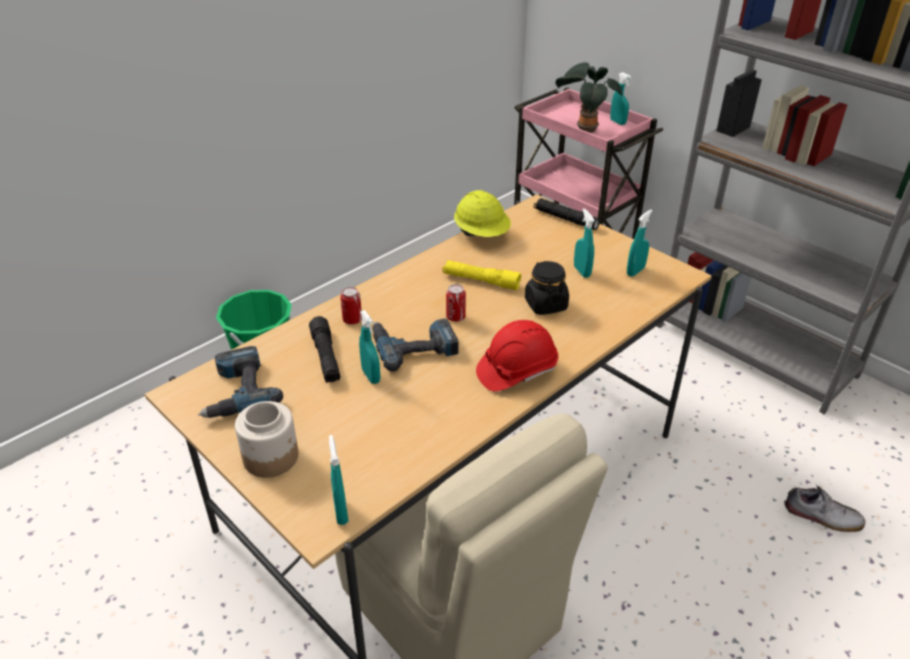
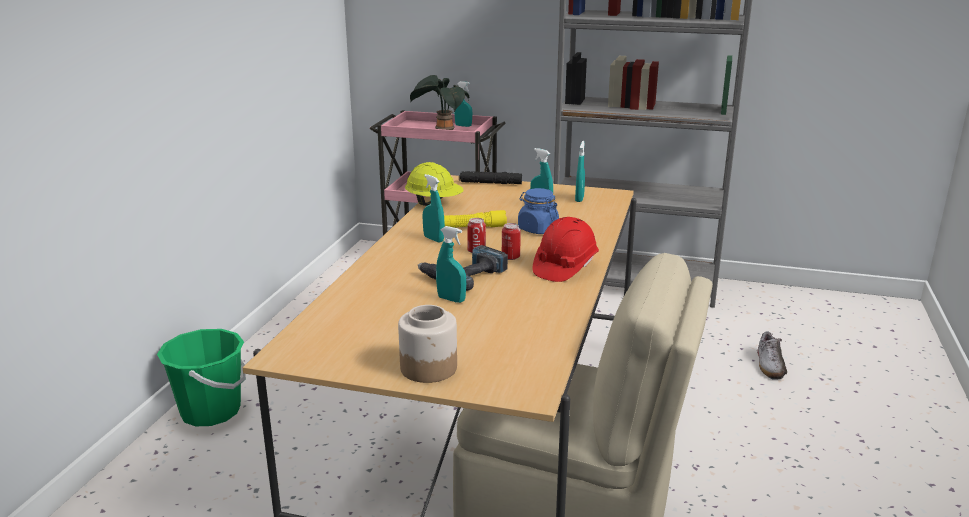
camera: 30 degrees left, 15 degrees down
(237, 391) = (339, 339): power drill -> none
(326, 357) = (395, 299): black flashlight -> none
(341, 512) = (535, 379): turquoise spray bottle -> turquoise spray bottle (433, 239)
(352, 320) = (389, 273): can -> can (510, 257)
(545, 304) = (537, 229): black jar -> blue jar
(822, 516) = (769, 365): shoe -> shoe turned 105 degrees clockwise

